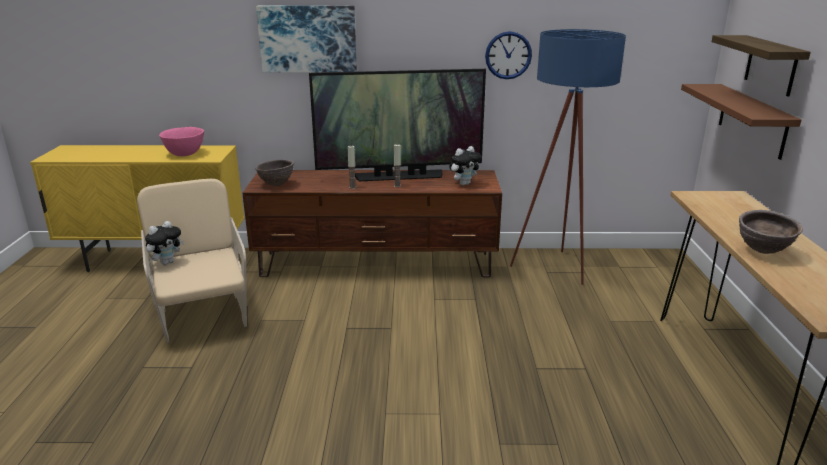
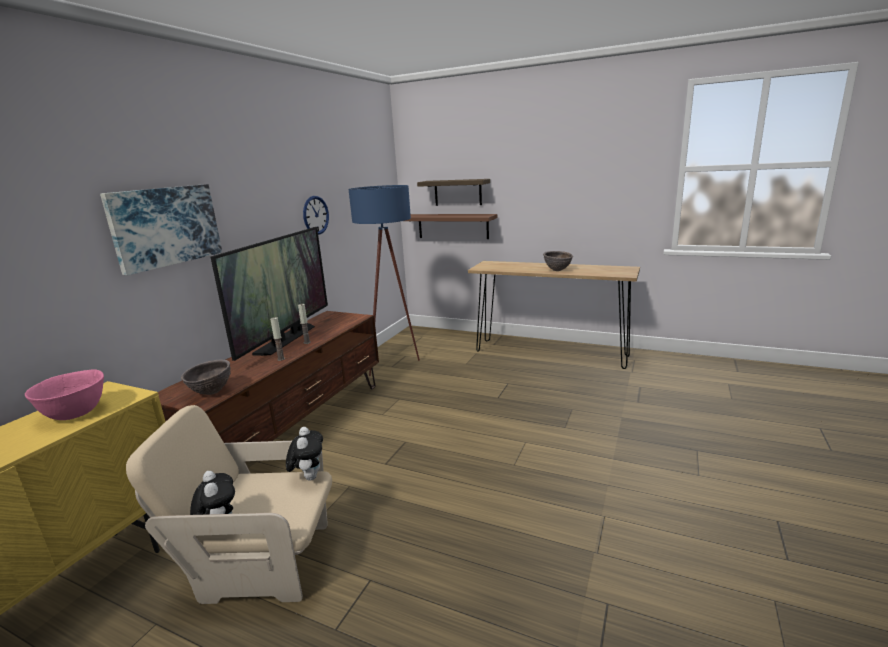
camera: 65 degrees left, 5 degrees down
(464, 184) = (339, 322): plush toy -> plush toy (309, 476)

